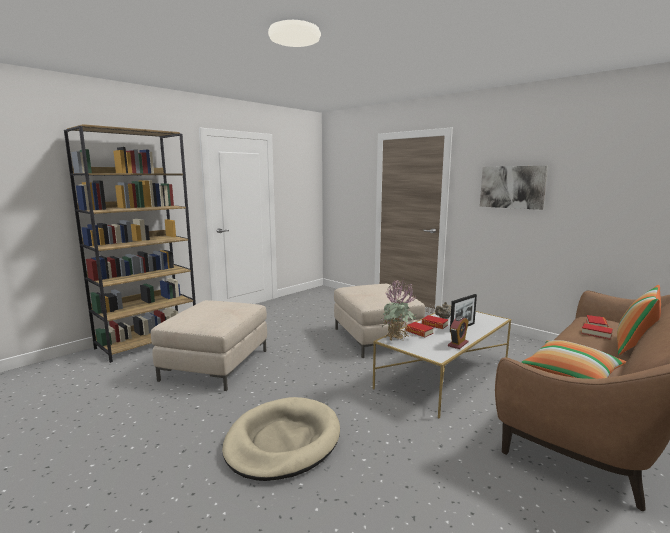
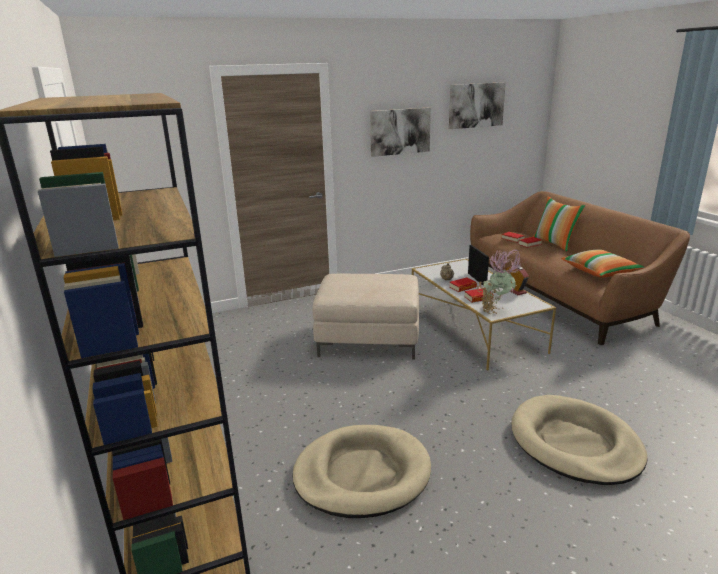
camera: 65 degrees left, 10 degrees up
(215, 364) = (362, 474): beige ottoman -> beige dog bed
(615, 165) = (476, 105): none -> picture

